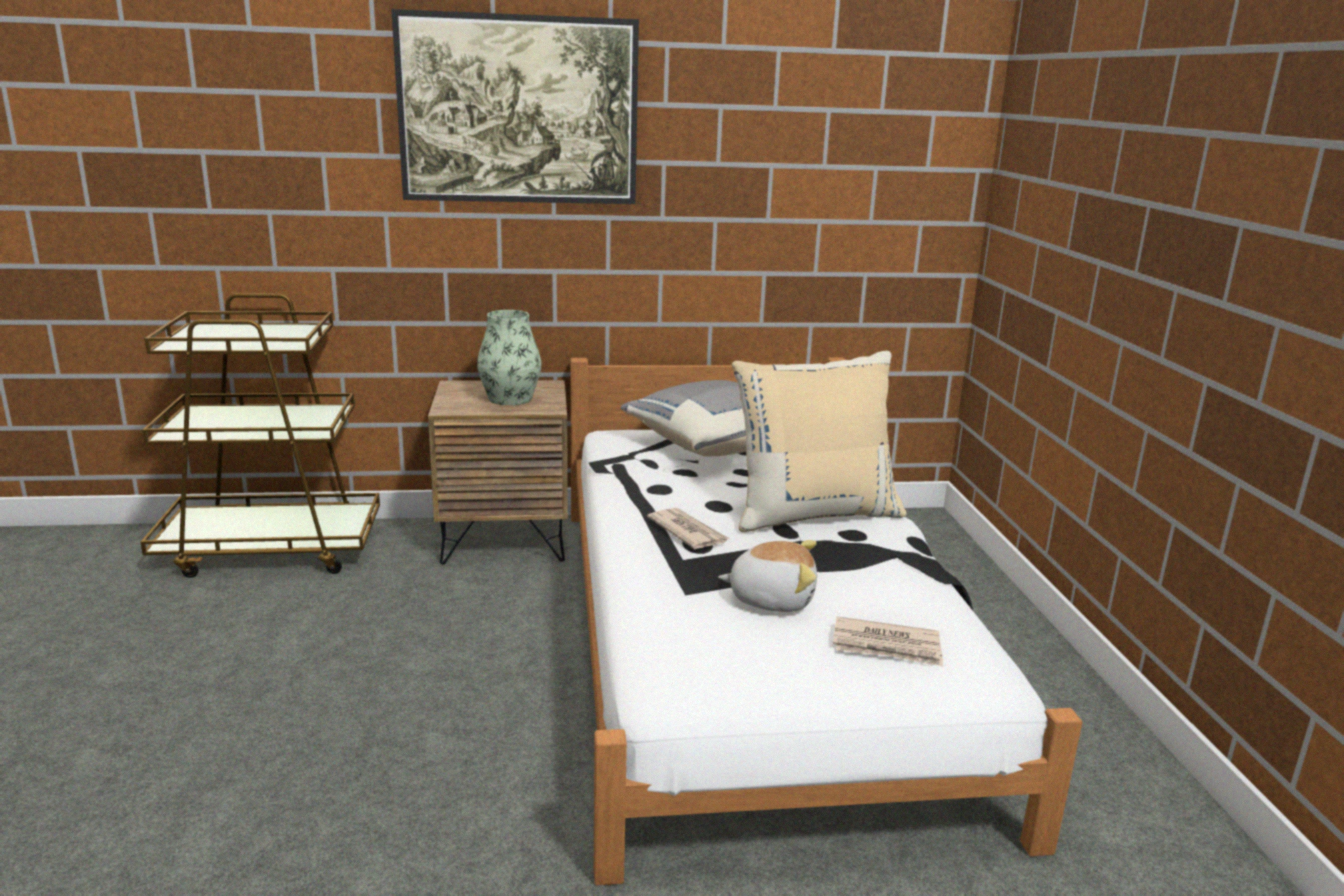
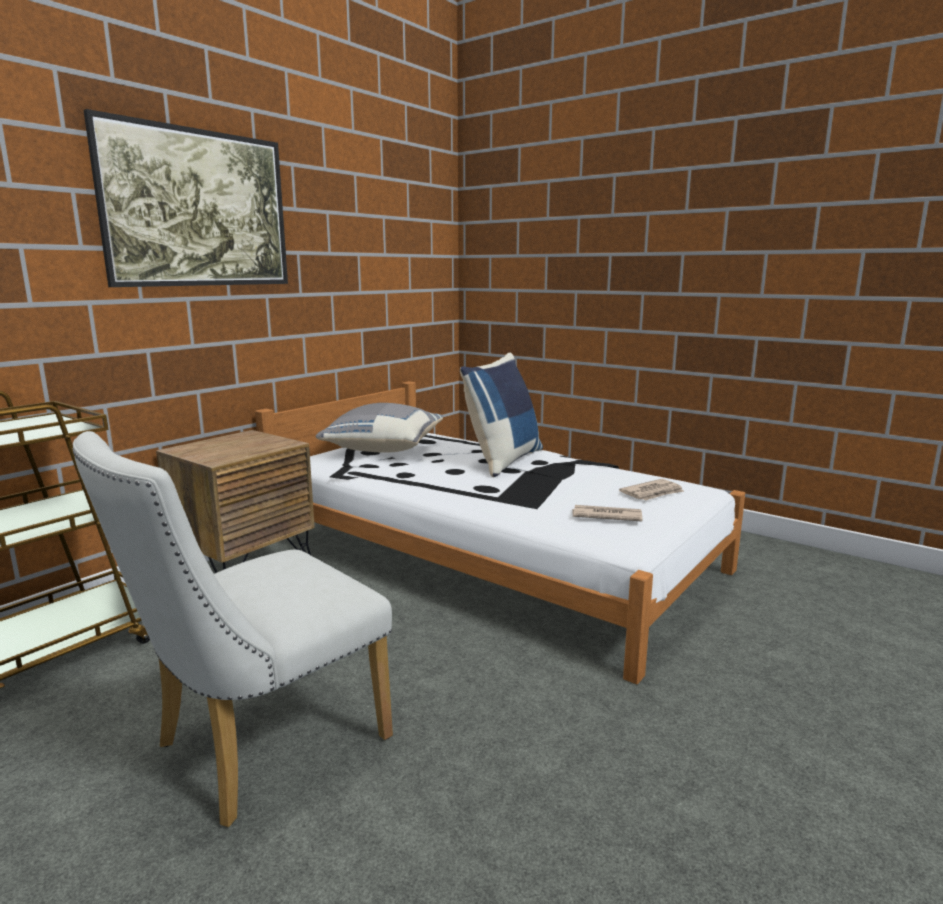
camera: 45 degrees left, 5 degrees down
(246, 708) = (258, 748): none -> white chair
(510, 398) = (245, 445): vase -> none
(687, 532) = (469, 486): newspaper -> newspaper (606, 516)
(771, 598) = (572, 495): plush toy -> none
(813, 513) = (503, 460): beige pillow -> blue pillow

